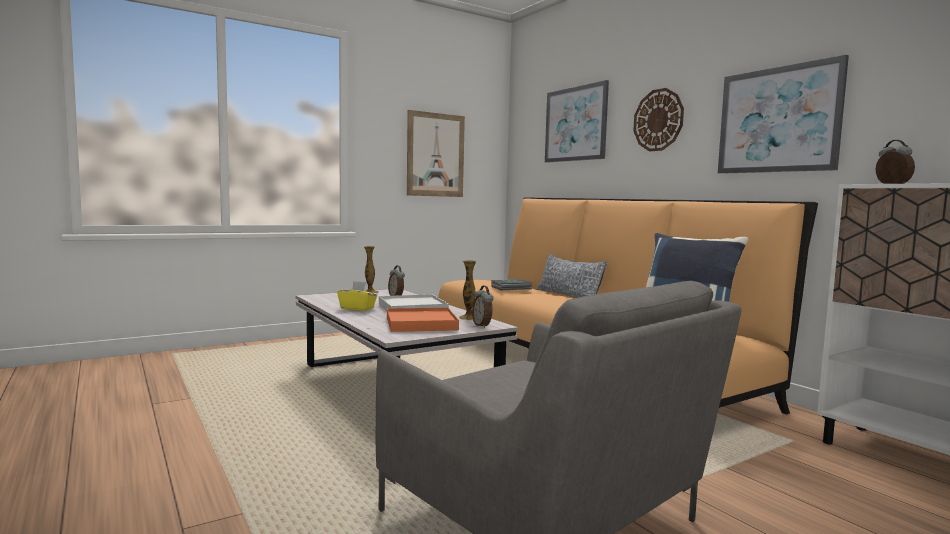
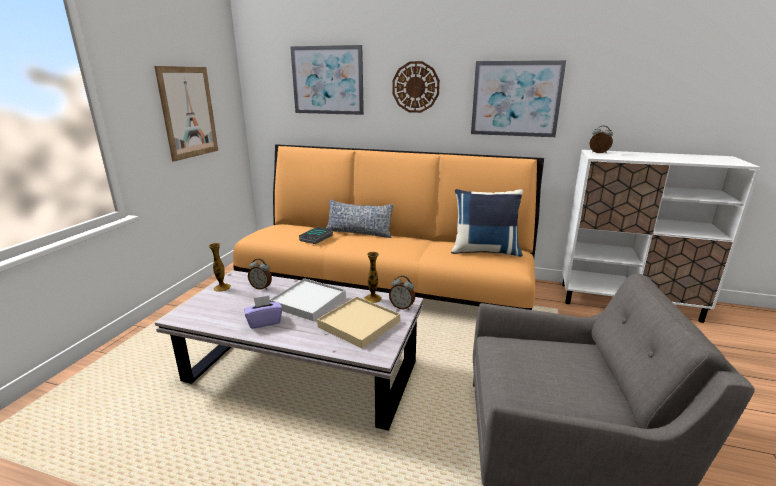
camera: 40 degrees left, 15 degrees up
(357, 308) = (264, 322): yellow tissue box -> purple tissue box
(421, 323) = (359, 324): orange tray -> beige tray

